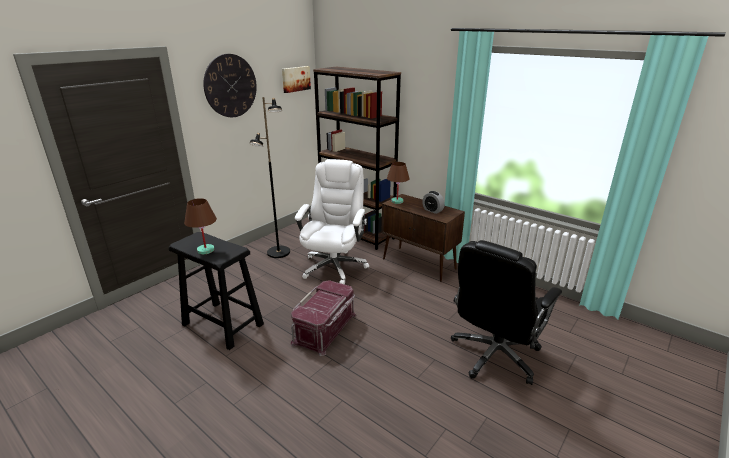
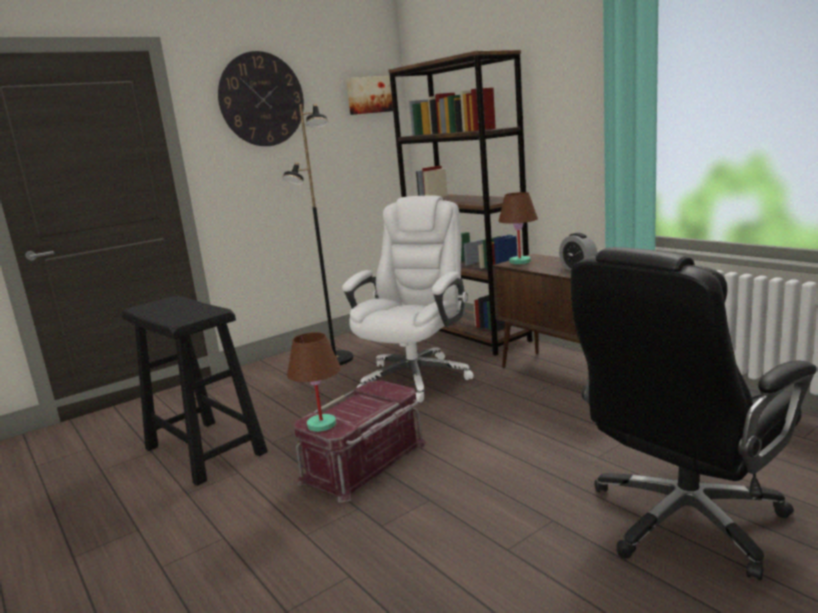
camera: 15 degrees right, 10 degrees down
(206, 250) = (169, 313): brown table lamp -> brown table lamp (322, 425)

